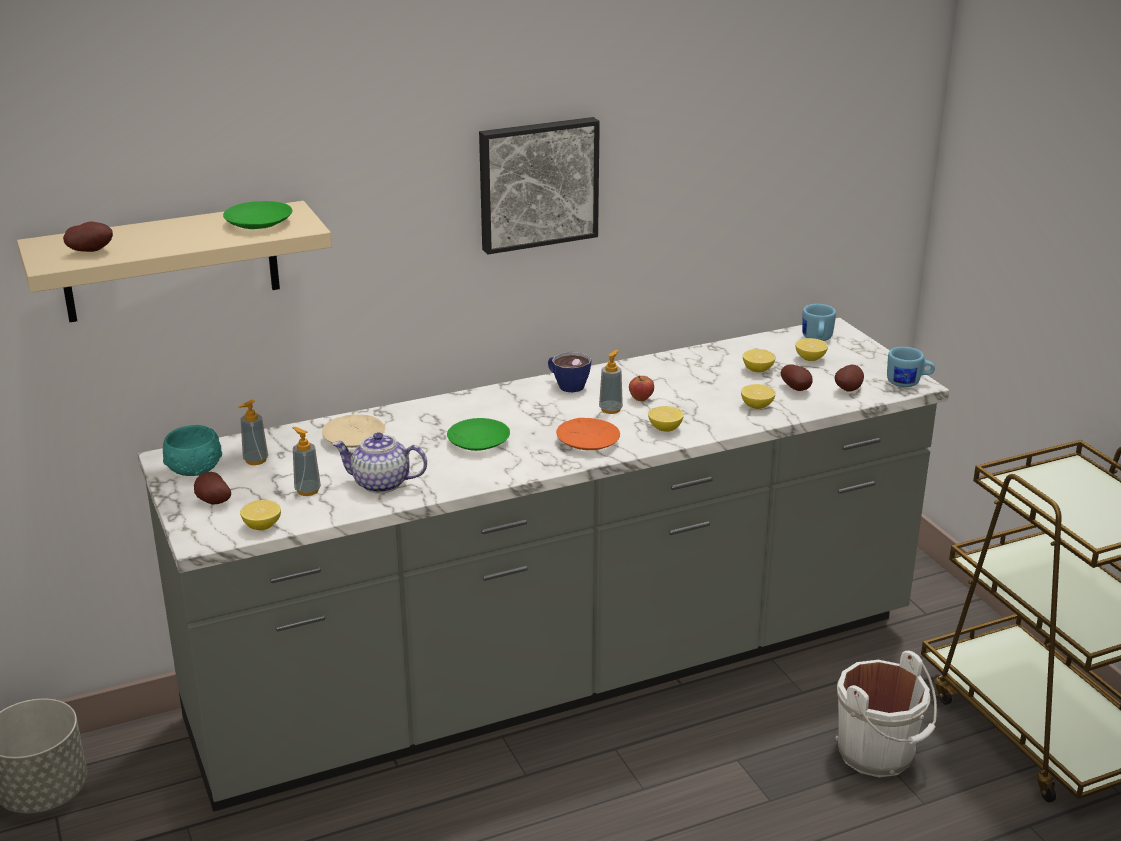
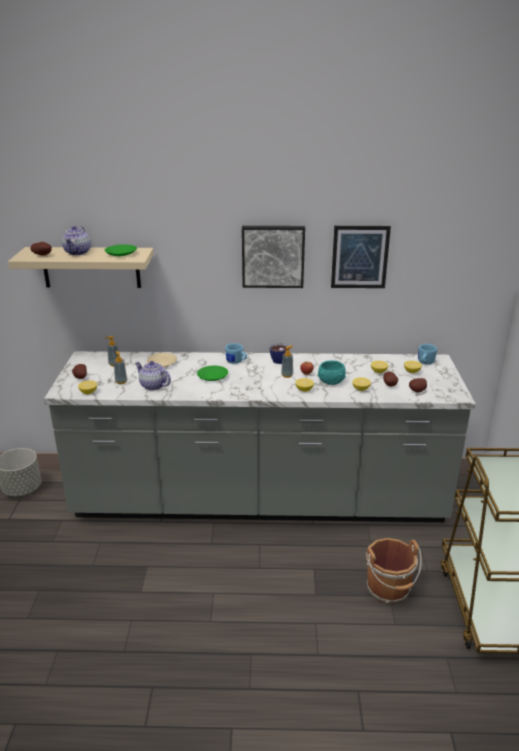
camera: 25 degrees right, 0 degrees up
(161, 234) = (78, 252): none -> teapot
(194, 468) = (87, 362): turquoise bowl -> turquoise bowl (331, 381)
(587, 441) = (261, 387): orange plate -> none
(689, 163) = (360, 257): none -> picture
(879, 754) = (389, 590): white bucket -> brown bucket
(908, 383) = (454, 395): blue mug -> blue mug (236, 362)

